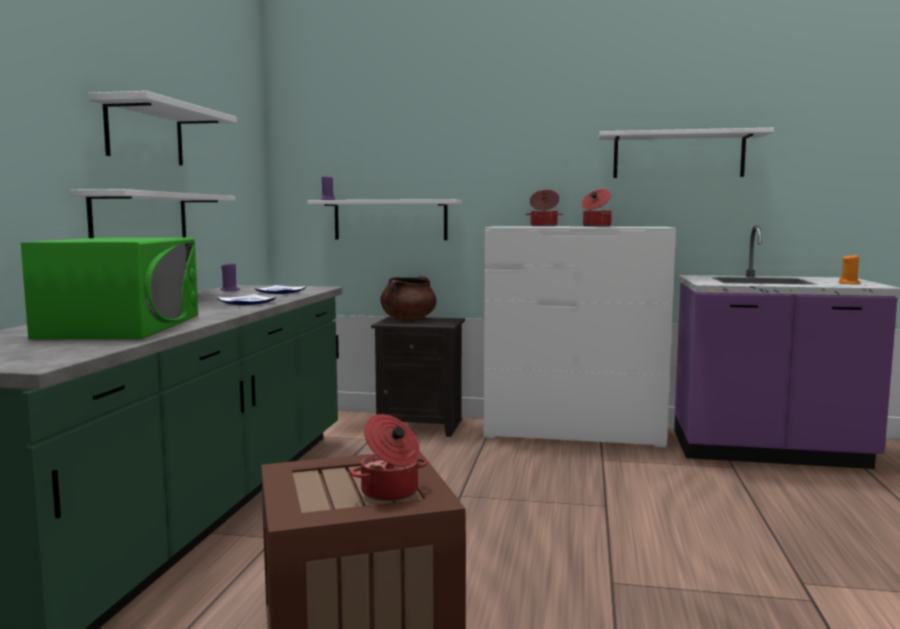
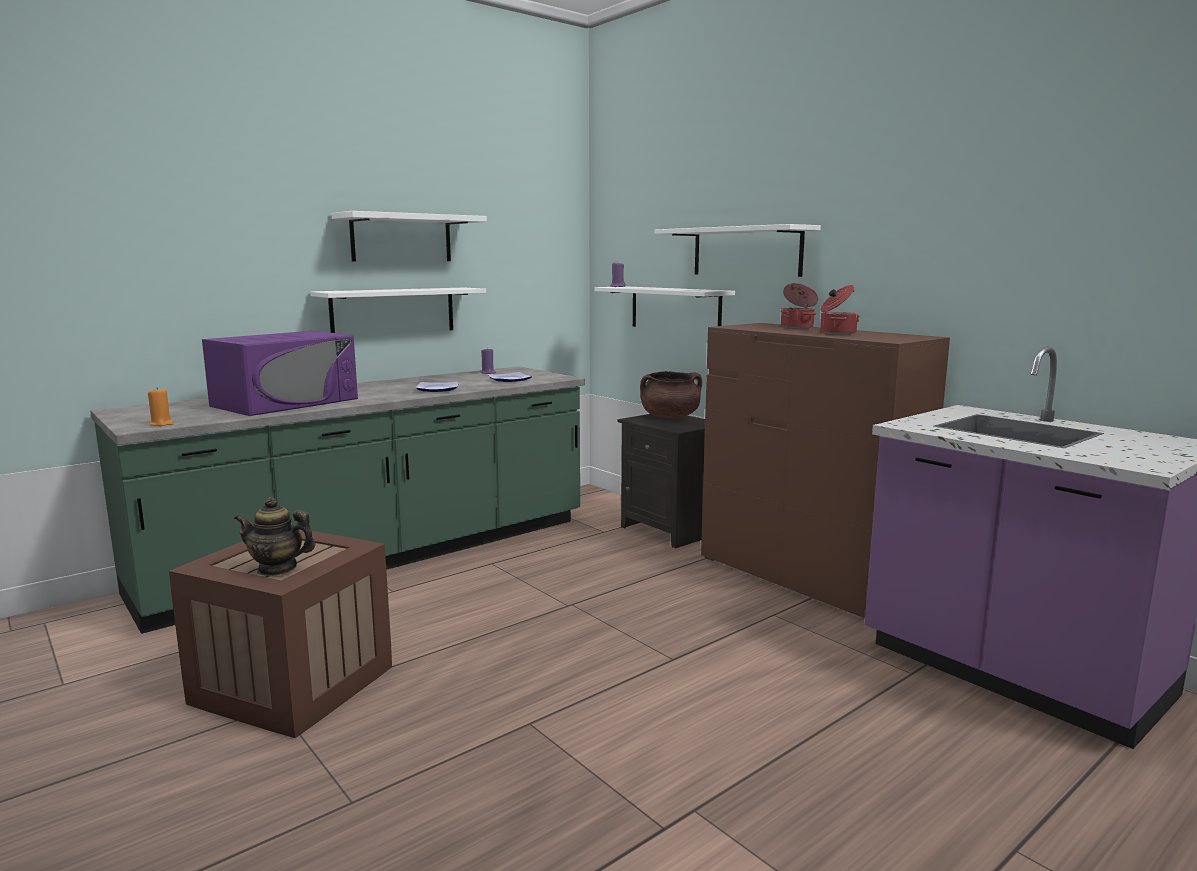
camera: 40 degrees right, 5 degrees up
(122, 326) = (286, 402): green microwave -> purple microwave
(390, 492) = (277, 568): cooking pot -> teapot
(573, 433) = (805, 578): white dresser -> brown dresser
(678, 155) = (973, 239): white shelf -> white shelf (746, 251)
(849, 283) = (1126, 454): orange candle -> orange candle (161, 424)

